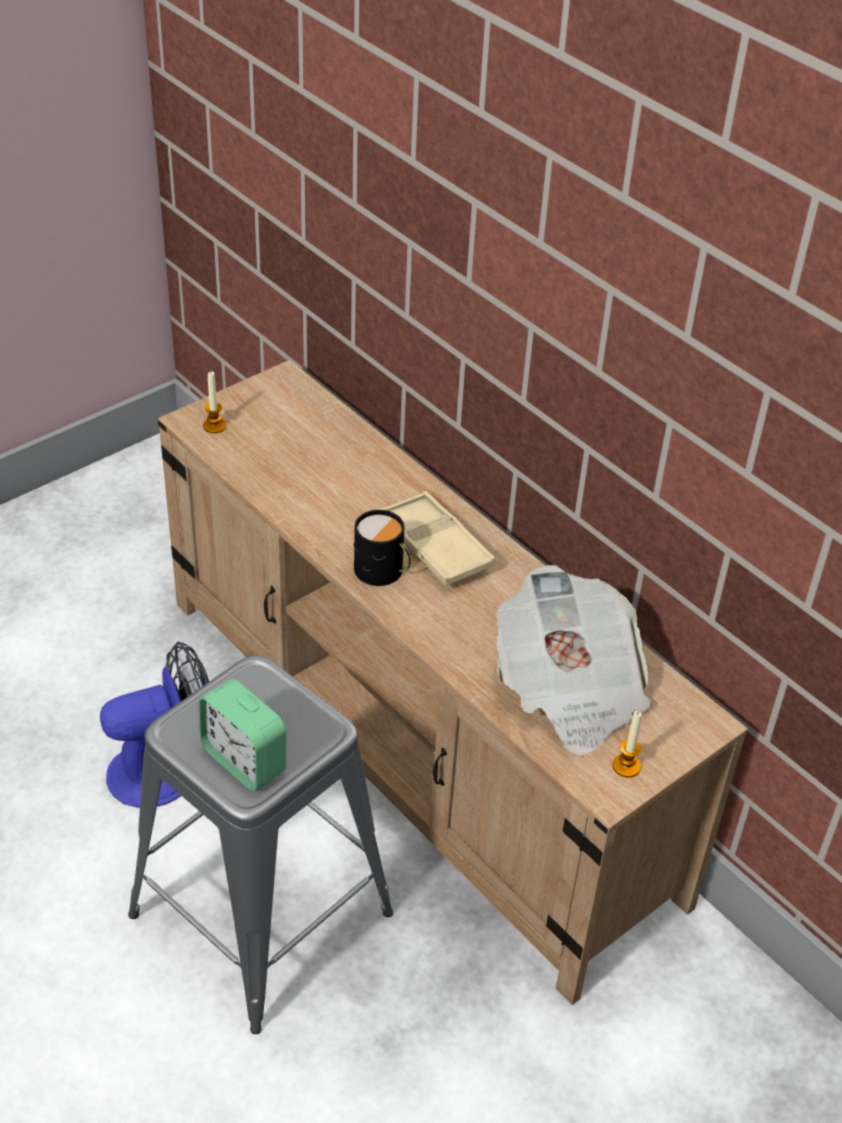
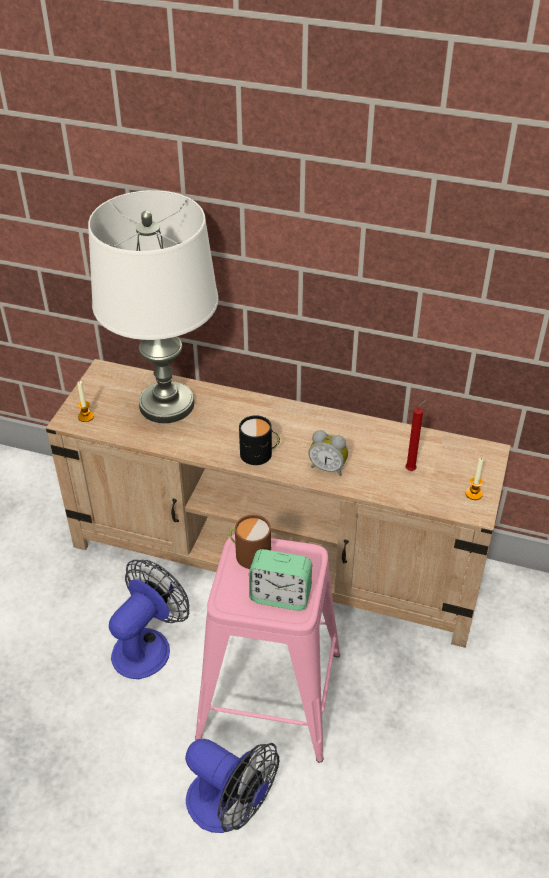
camera: 30 degrees left, 0 degrees up
(102, 1019) = (230, 807): none -> fan
(256, 688) = (249, 553): none -> brown mug
(261, 914) = (269, 695): grey stool -> pink stool
(324, 454) = (166, 404): none -> white table lamp
(435, 546) = (274, 426): beige tray -> none
(456, 632) = (328, 467): none -> alarm clock
(568, 690) = (412, 469): newspaper -> red candle

